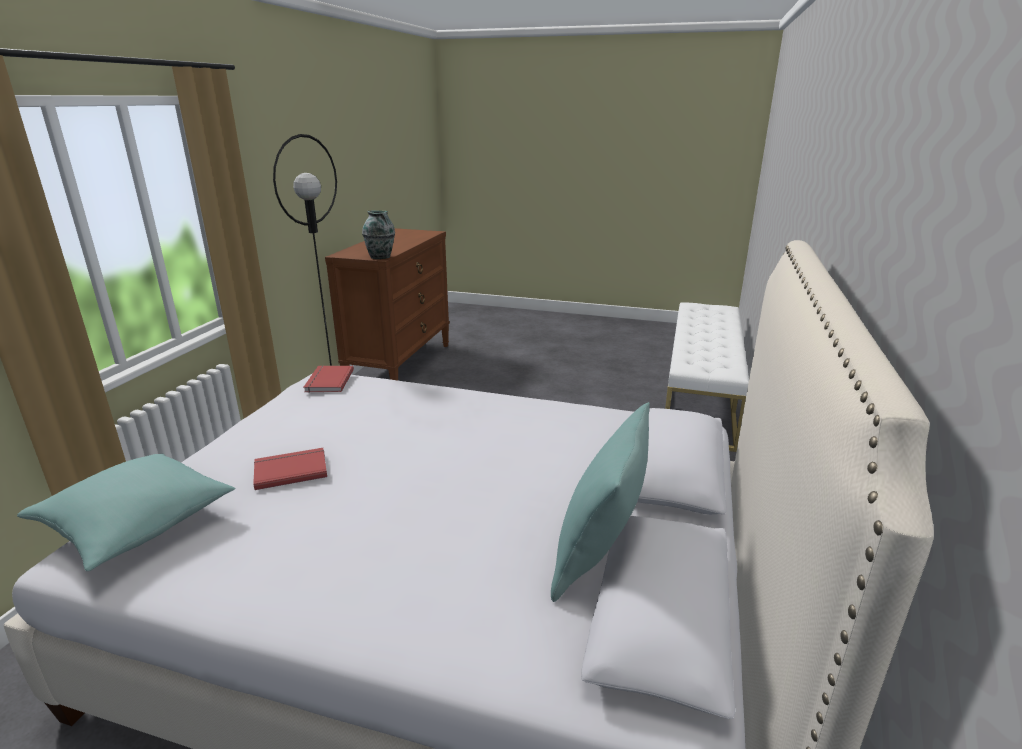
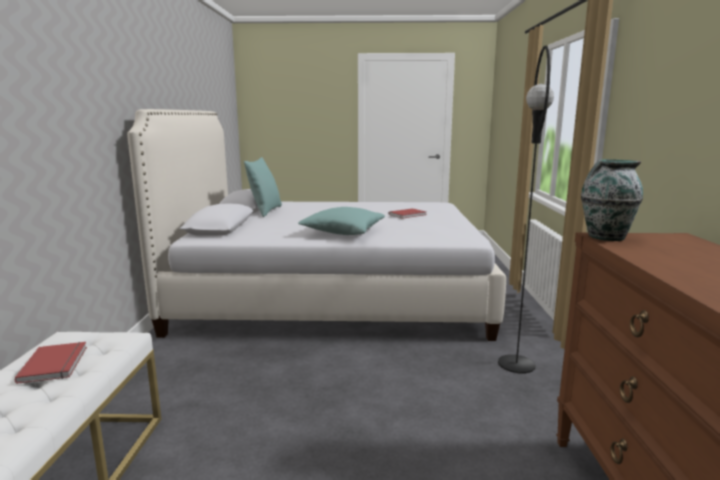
camera: 165 degrees right, 10 degrees down
(136, 524) = (438, 206): turquoise pillow -> turquoise pillow (343, 232)
(327, 381) = (459, 235): red book -> red book (56, 364)

